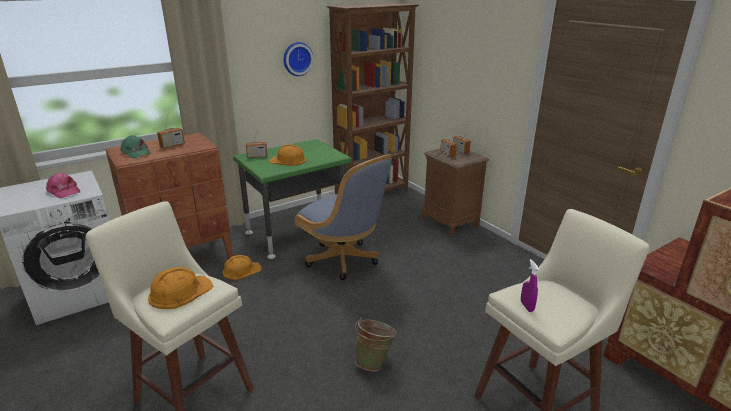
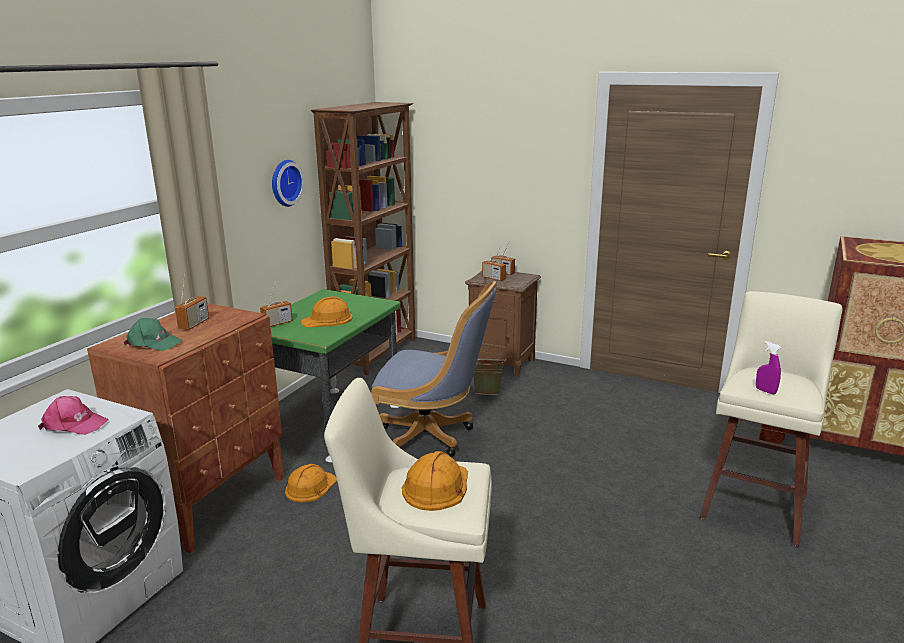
camera: 30 degrees left, 5 degrees down
(374, 362) = (579, 525): green bucket -> green bucket (487, 393)

